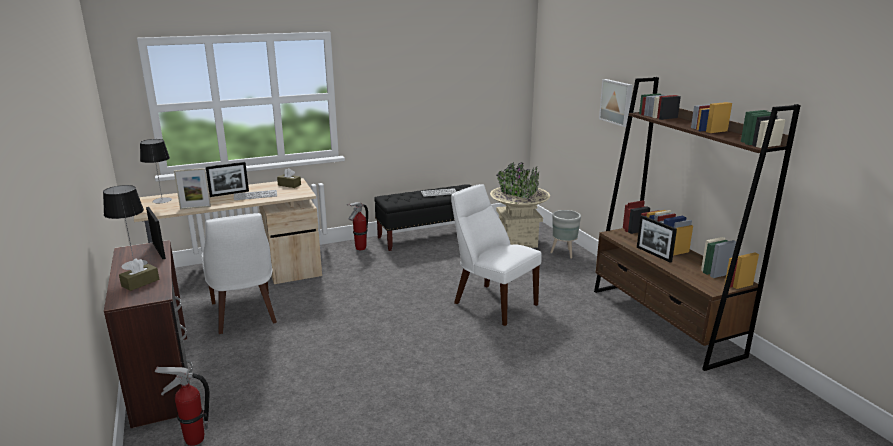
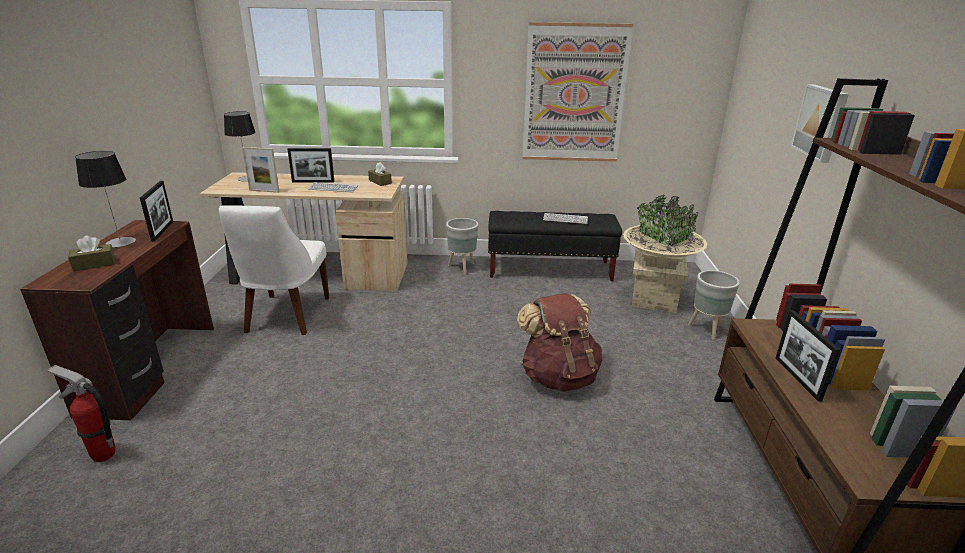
camera: 25 degrees right, 5 degrees up
(360, 248) = (462, 268): fire extinguisher -> grey planter
(430, 96) = (574, 94): none -> picture
(492, 303) = (558, 376): white chair -> brown backpack

